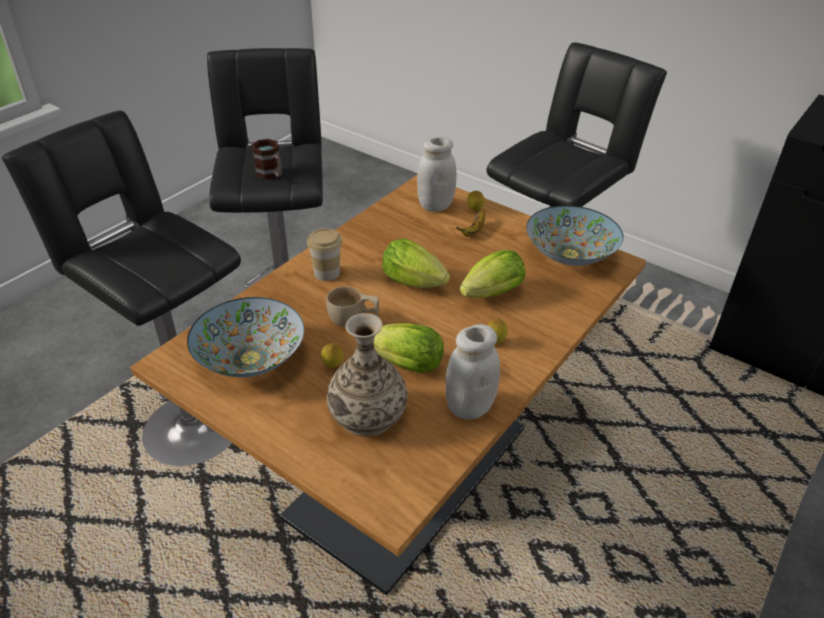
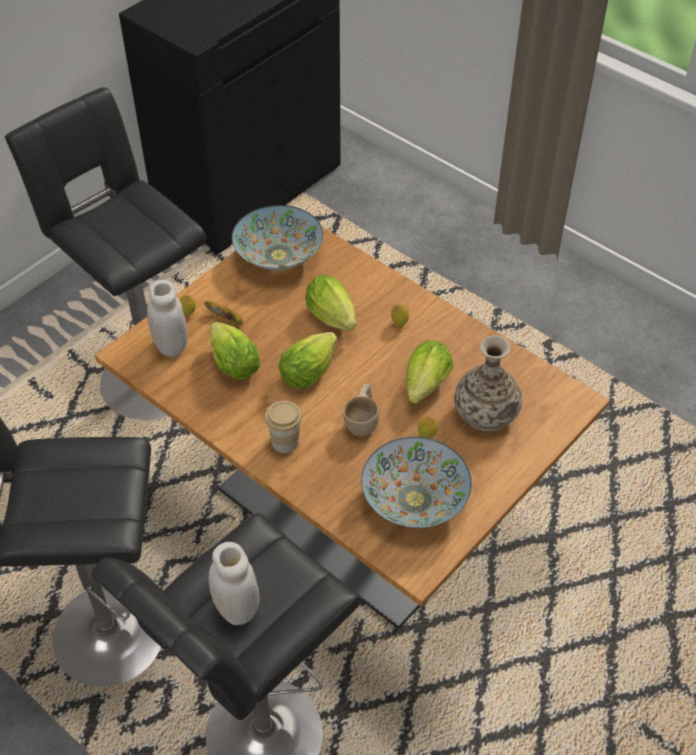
camera: 85 degrees left, 10 degrees up
(271, 174) = (98, 486): mug -> none
(421, 238) = (232, 362): none -> lettuce
(469, 407) = (476, 348): white jar -> white jar (237, 608)

